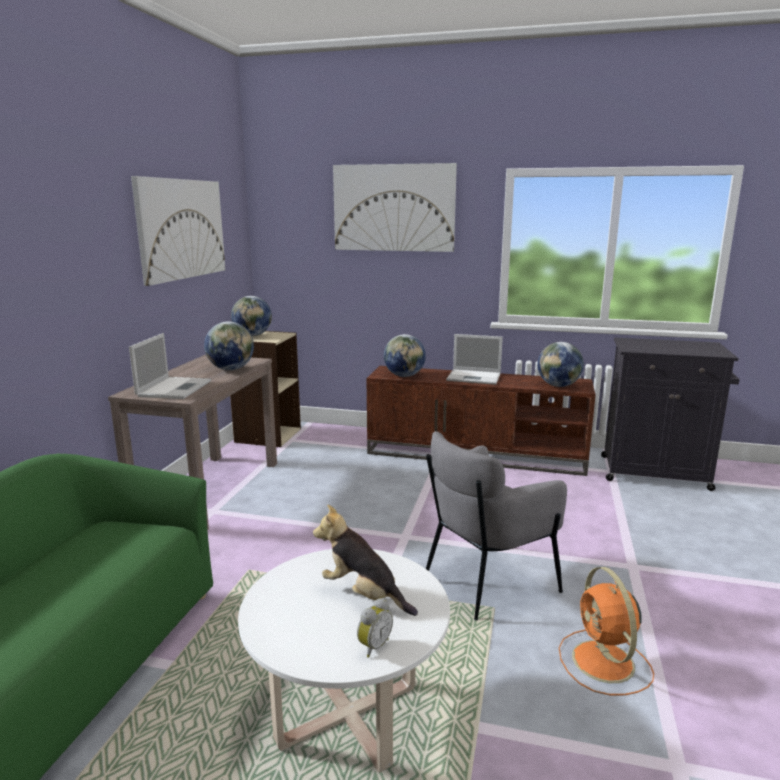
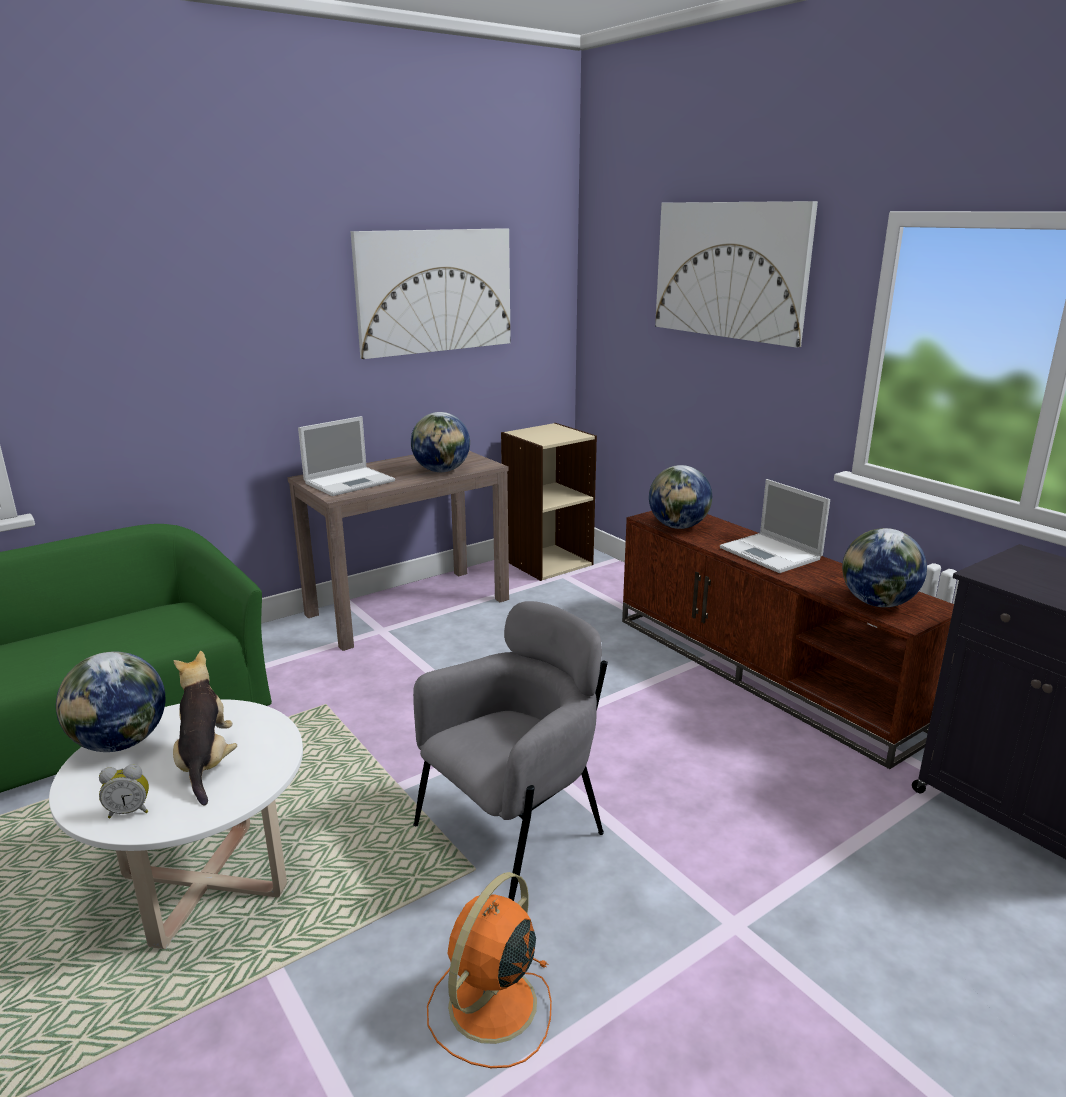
camera: 40 degrees right, 5 degrees up
(253, 335) = (540, 431): globe -> globe (121, 743)
(486, 582) = (514, 836): grey armchair -> grey armchair turned 135 degrees clockwise

